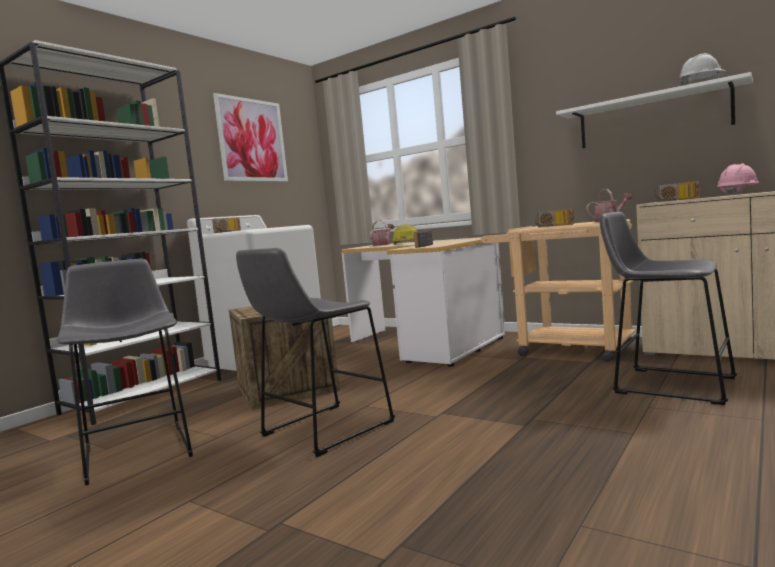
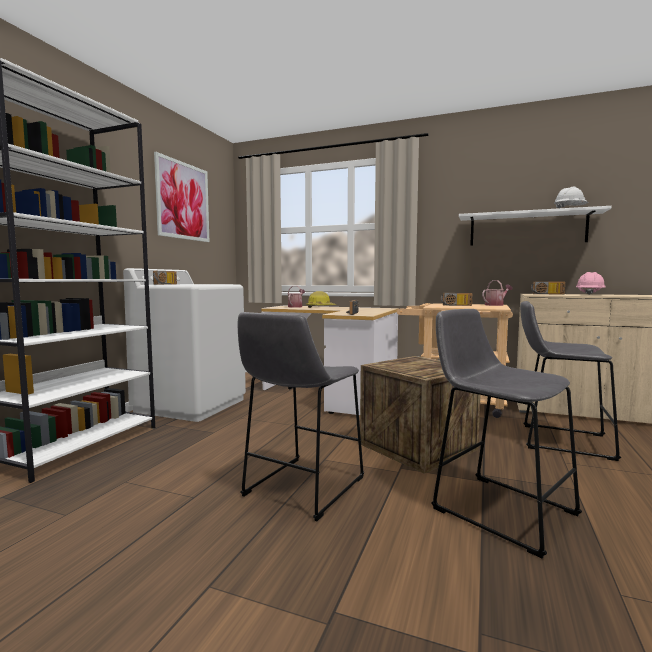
camera: 15 degrees left, 0 degrees up
(138, 449) = (106, 516): grey stool -> grey stool (497, 508)
(287, 389) = (232, 439): crate -> crate (418, 447)

